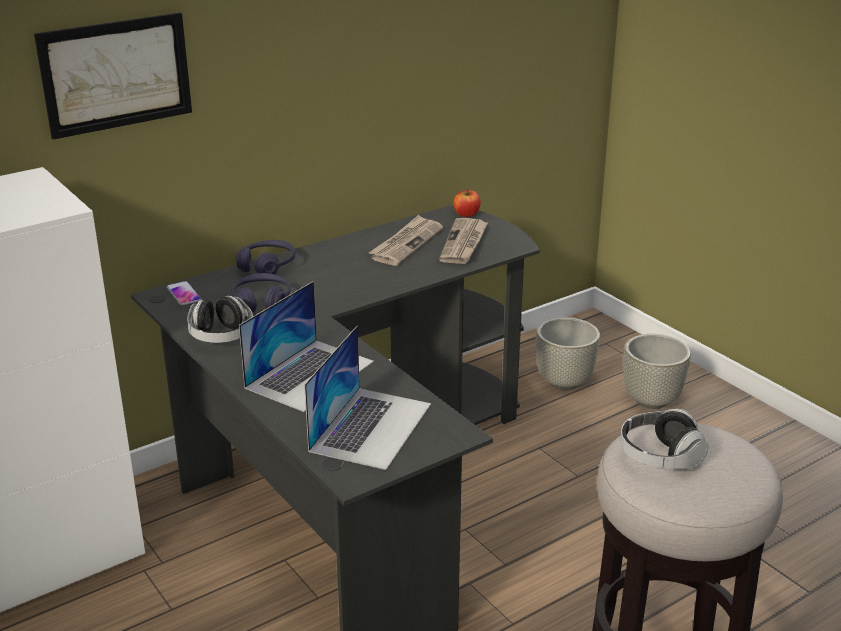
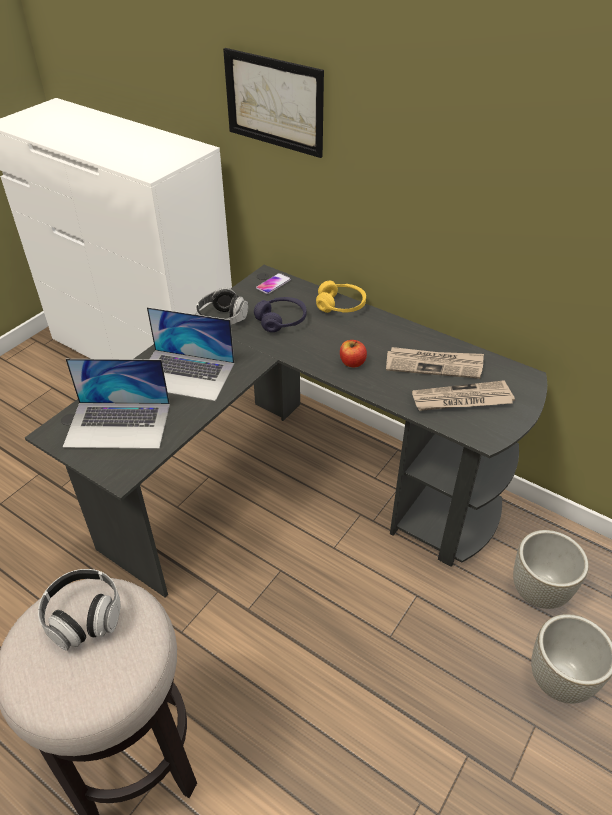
camera: 70 degrees right, 15 degrees up
(267, 266) = (341, 305): purple headphones -> yellow headphones
(466, 214) = (528, 386): apple -> apple (352, 362)

